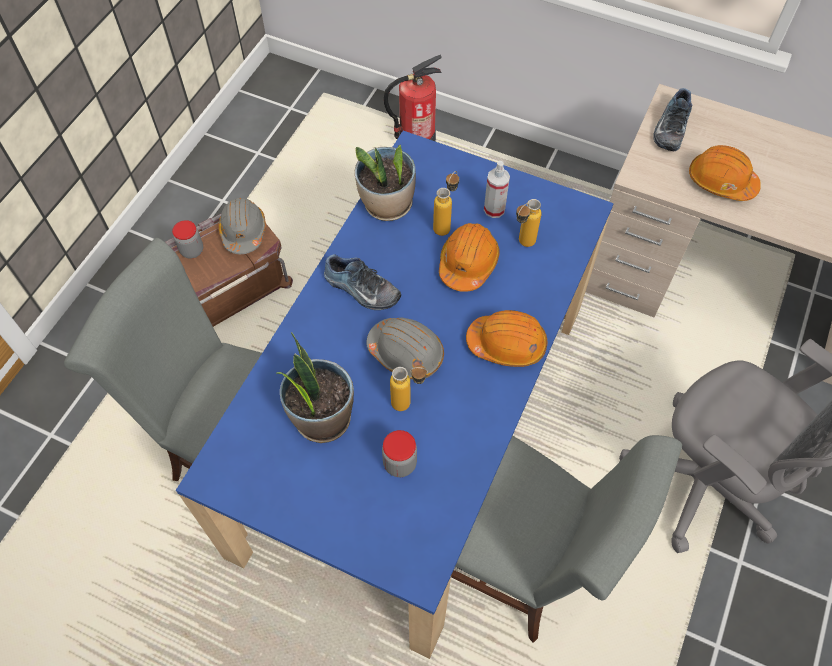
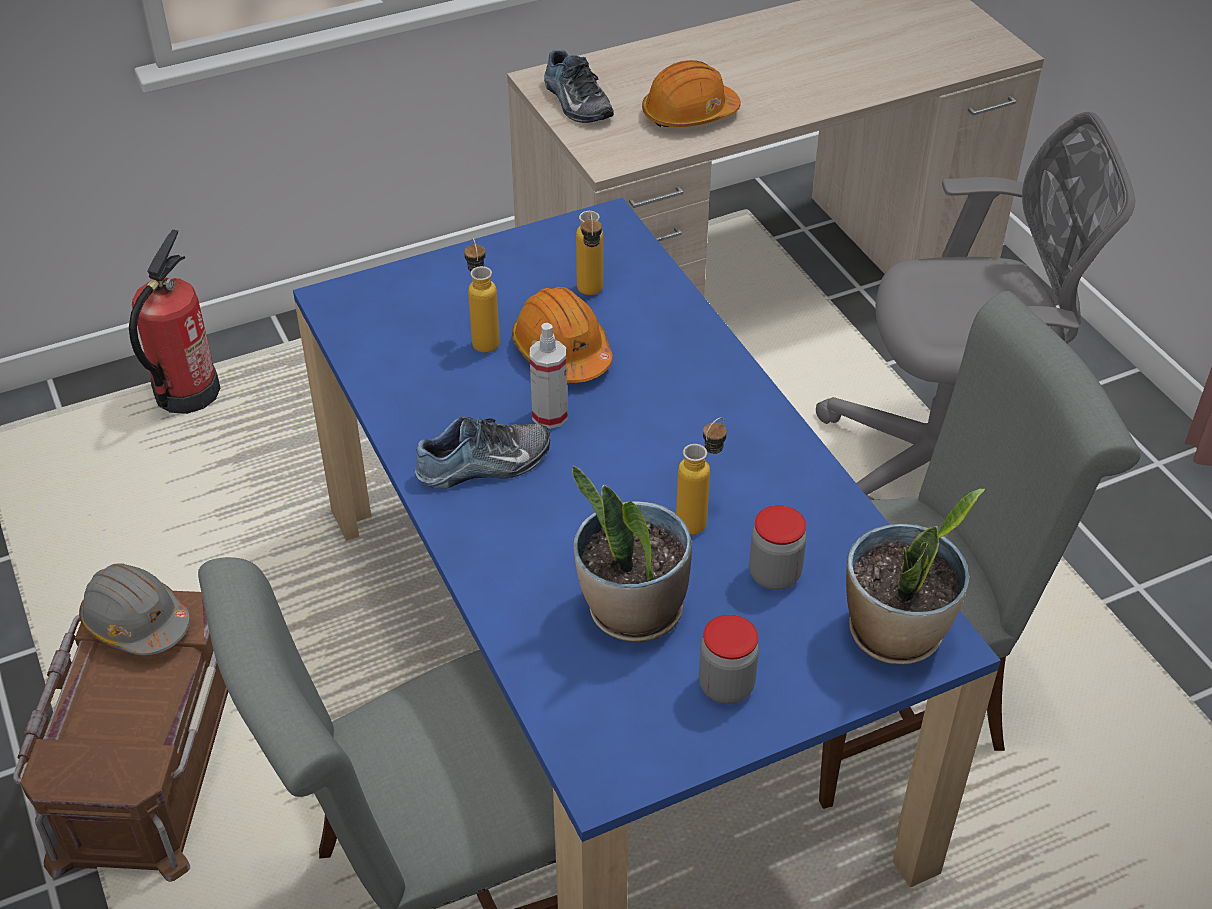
camera: 50 degrees left, 15 degrees down
(192, 250) = (88, 703): jar -> jar (726, 686)
(387, 205) = (388, 369): potted plant -> potted plant (895, 634)
(406, 353) = (625, 478): grey hard hat -> none
(494, 209) = (513, 287): spray bottle -> spray bottle (550, 416)
(507, 344) = (711, 387): orange hard hat -> none

